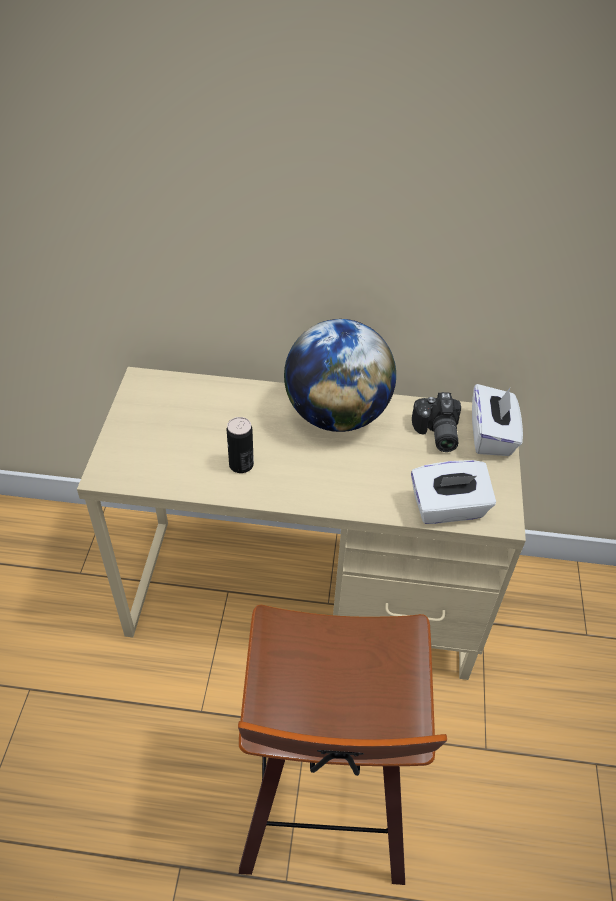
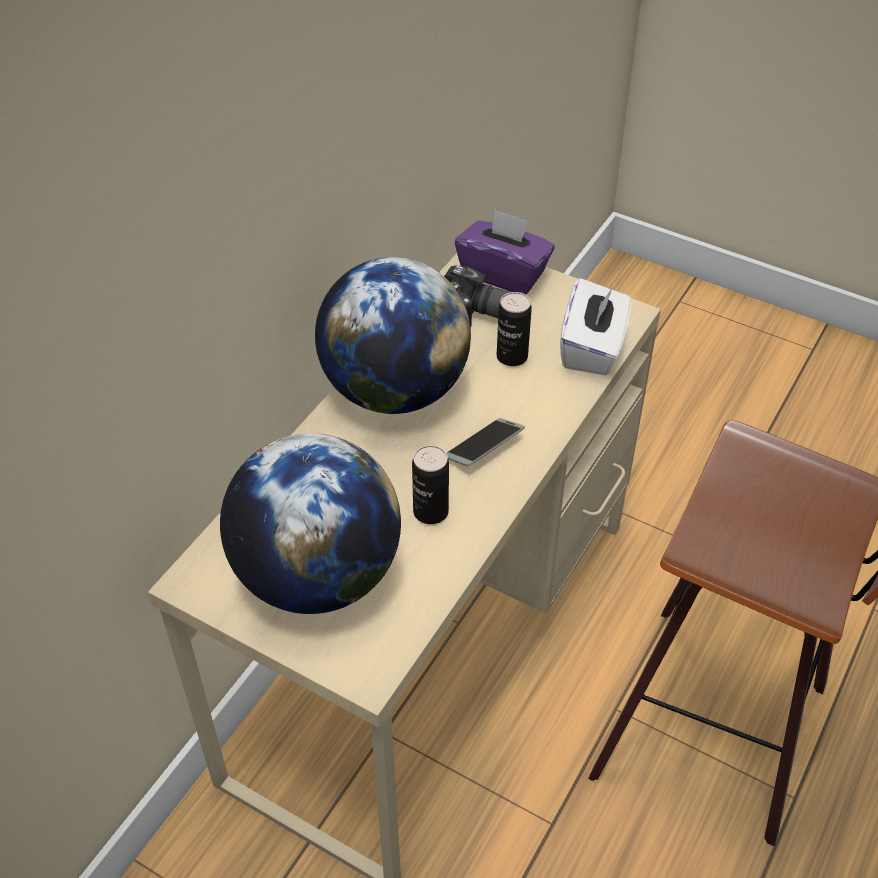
camera: 65 degrees left, 0 degrees up
(166, 429) = (317, 576): none -> globe
(311, 475) = (483, 448): none -> phone
(408, 464) = (512, 356): none -> can
(491, 435) = (503, 274): white tissue box -> purple tissue box

